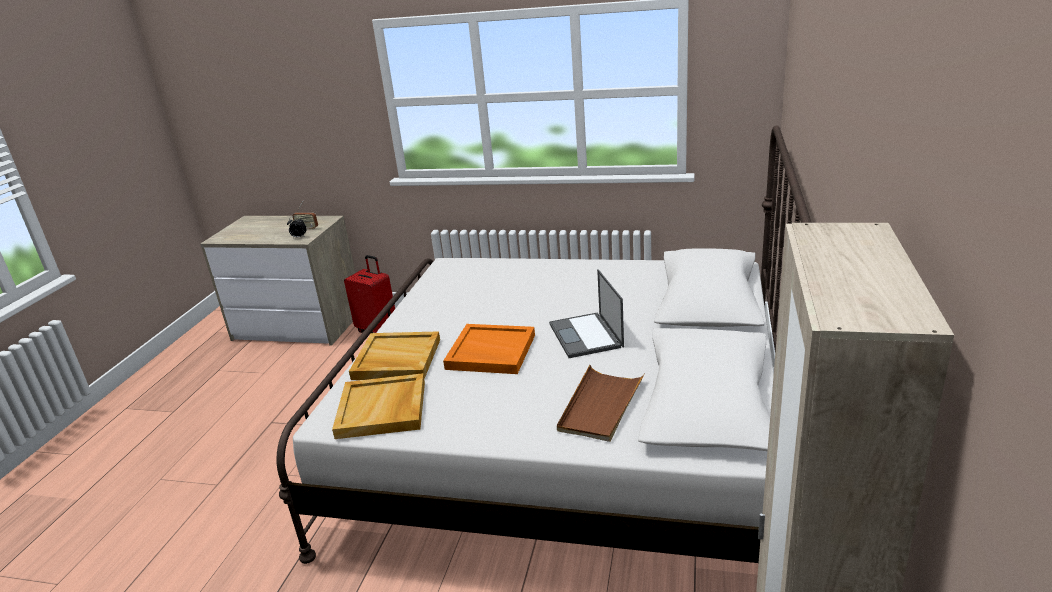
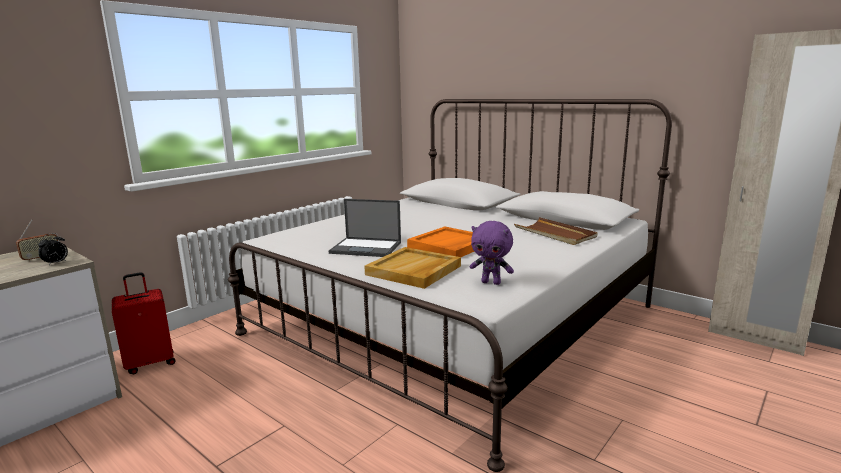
camera: 65 degrees left, 10 degrees down
(382, 409) = (491, 282): beige tray -> purple plush toy
(586, 336) = (466, 225): laptop -> laptop (367, 248)

